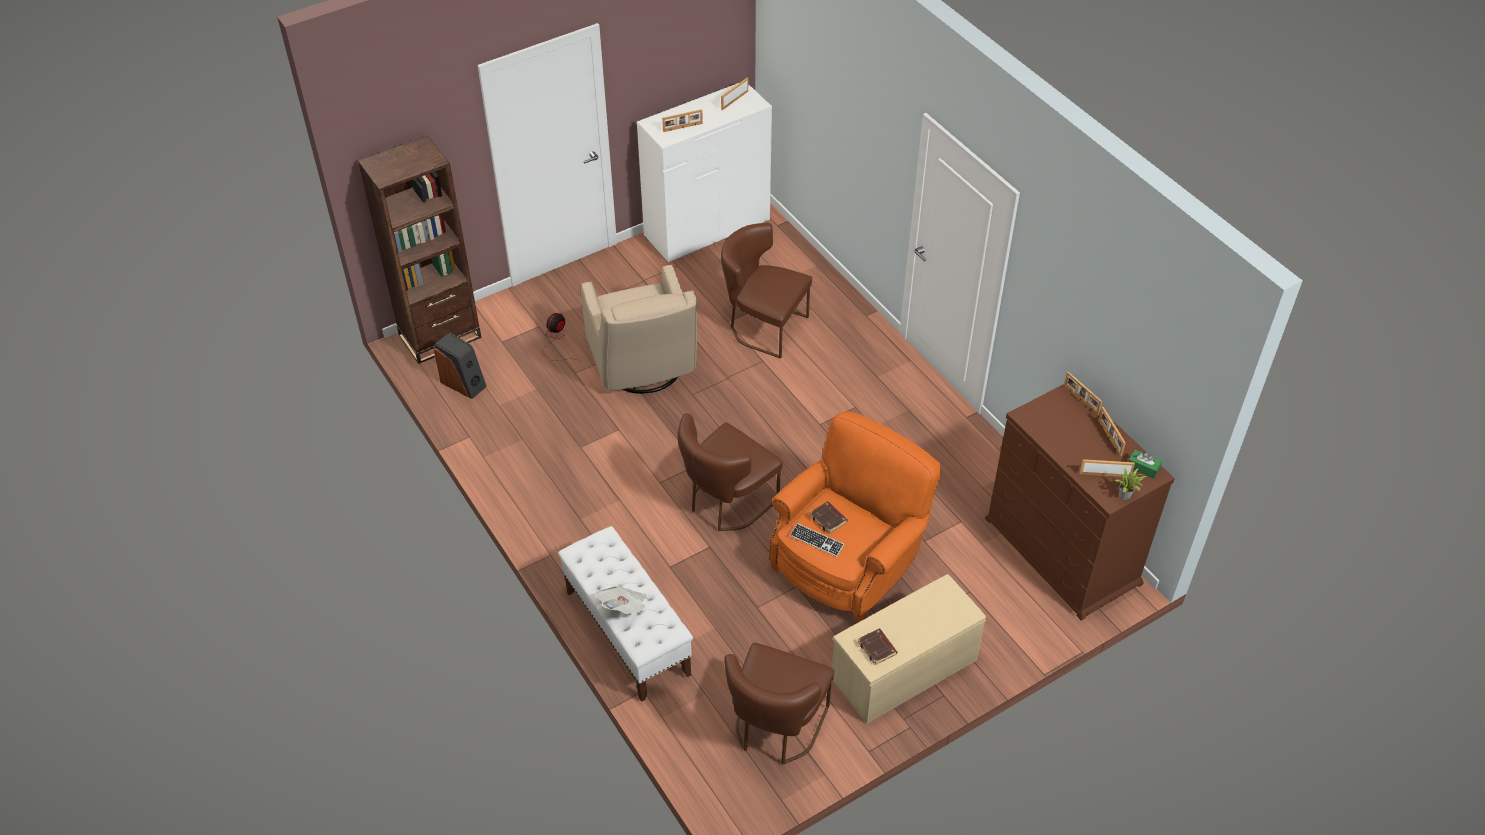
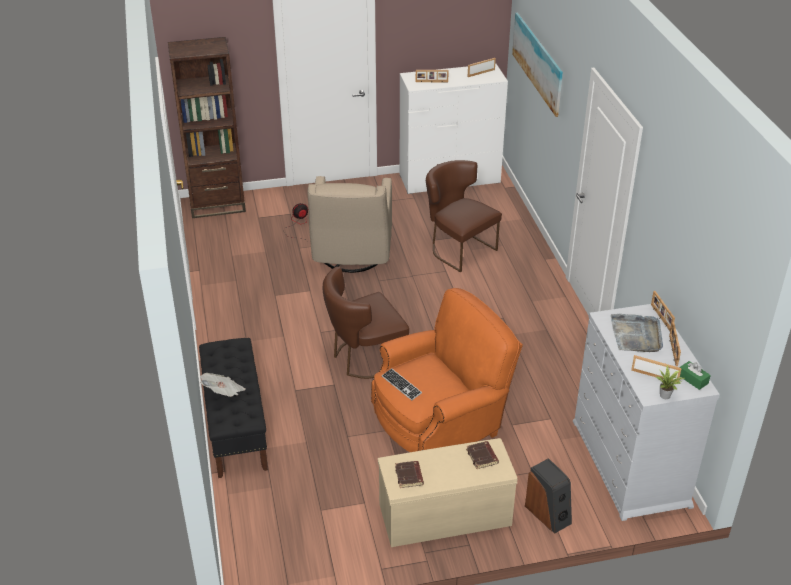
camera: 20 degrees right, 10 degrees down
(463, 383) = (216, 236): speaker -> speaker (548, 513)
(627, 632) = (236, 426): white bench -> black bench
(776, 729) = (313, 529): brown chair -> none
(821, 87) = (539, 62): none -> picture
(828, 519) = (420, 372): brown book -> brown book (482, 457)
(1062, 551) = (630, 463): brown dresser -> white dresser
(1066, 428) = (636, 335): none -> grey tray

